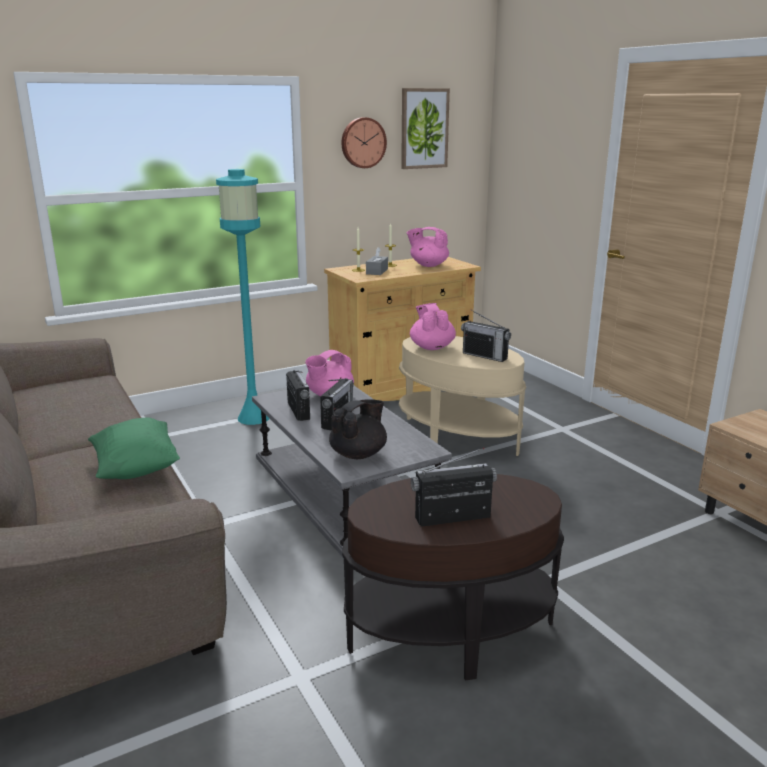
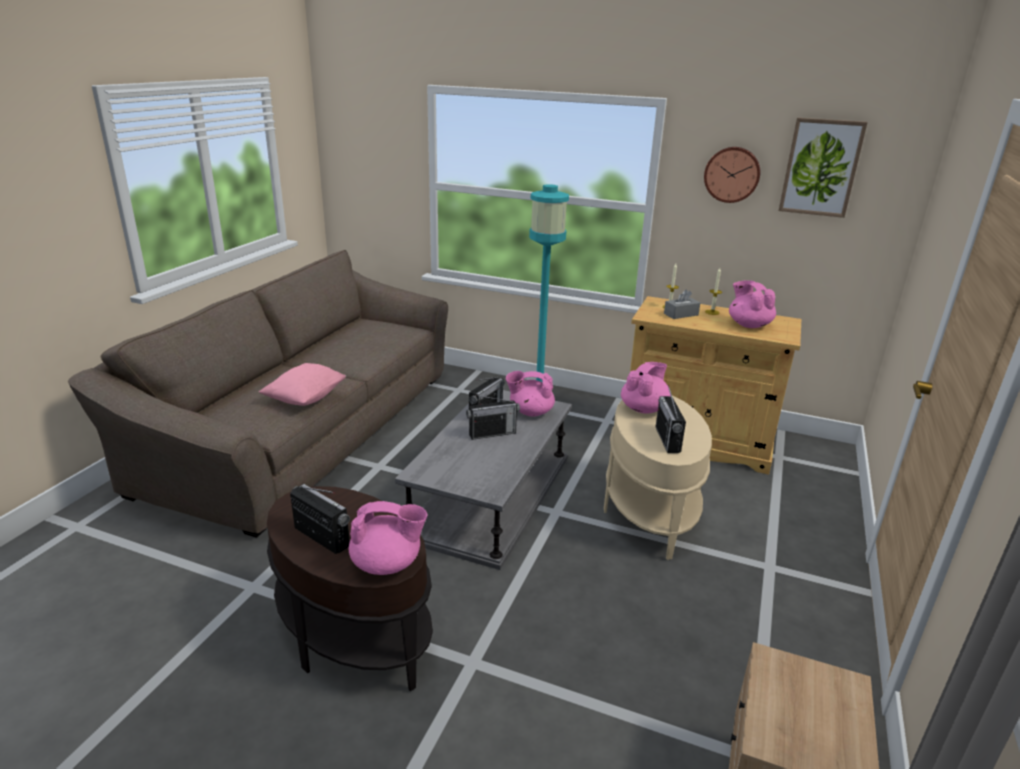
camera: 50 degrees right, 5 degrees up
(136, 468) = (306, 398): green pillow -> pink pillow
(359, 454) = (447, 466): black teapot -> none
(530, 499) = (387, 564): none -> pink teapot

